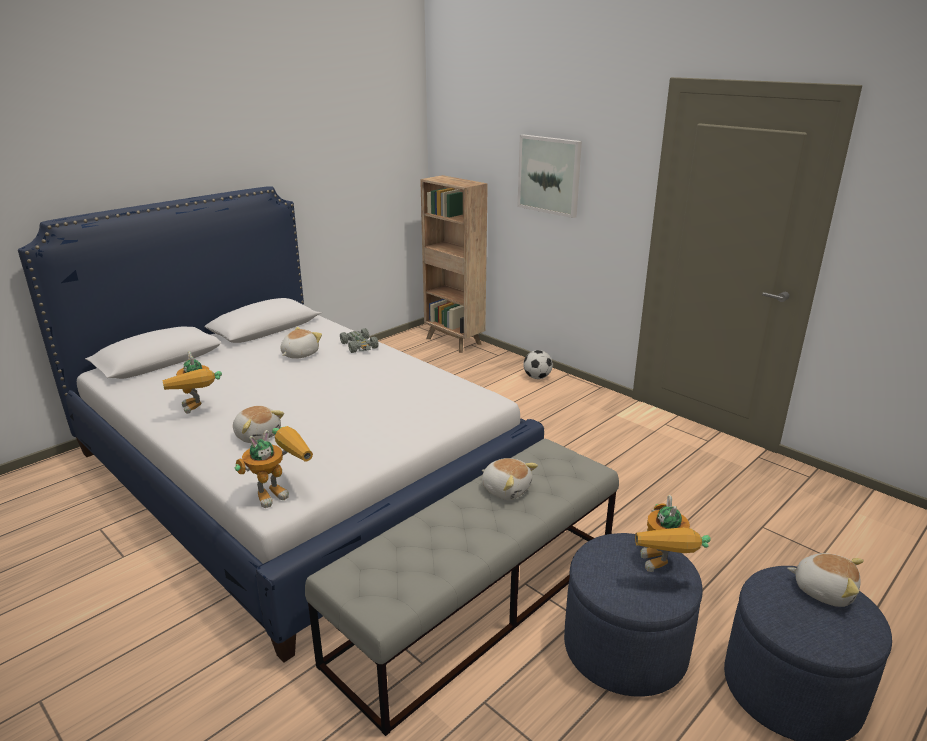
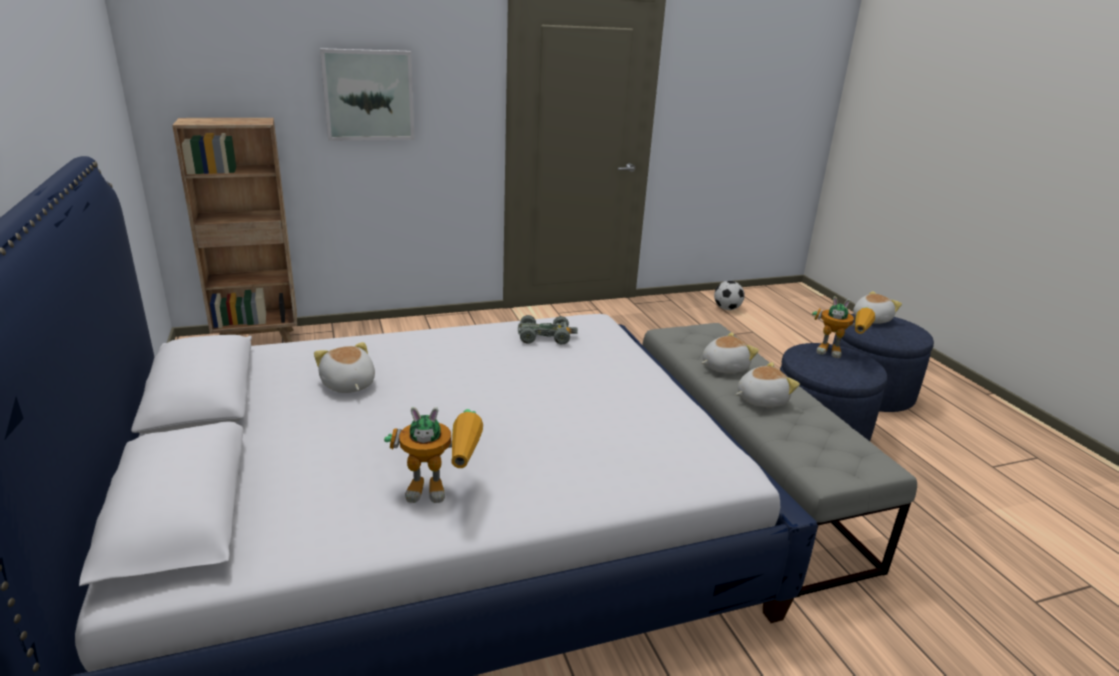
camera: 65 degrees left, 0 degrees up
(258, 435) = (564, 453): plush toy -> plush toy (760, 399)
(280, 491) = (709, 461): toy robot -> none
(359, 346) = (379, 344): grey toy car -> grey toy car (545, 336)
(537, 377) = (410, 330): football -> football (726, 308)

